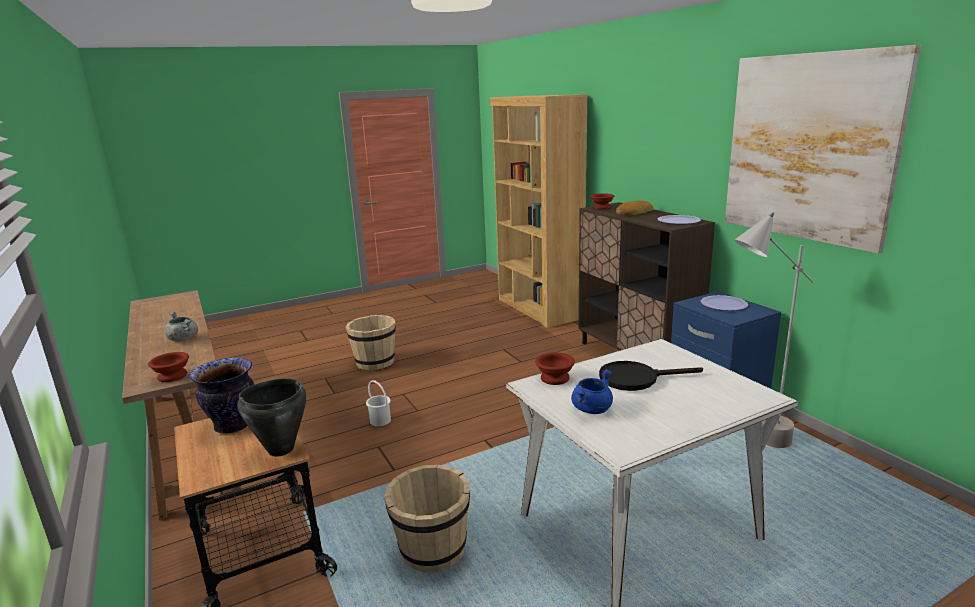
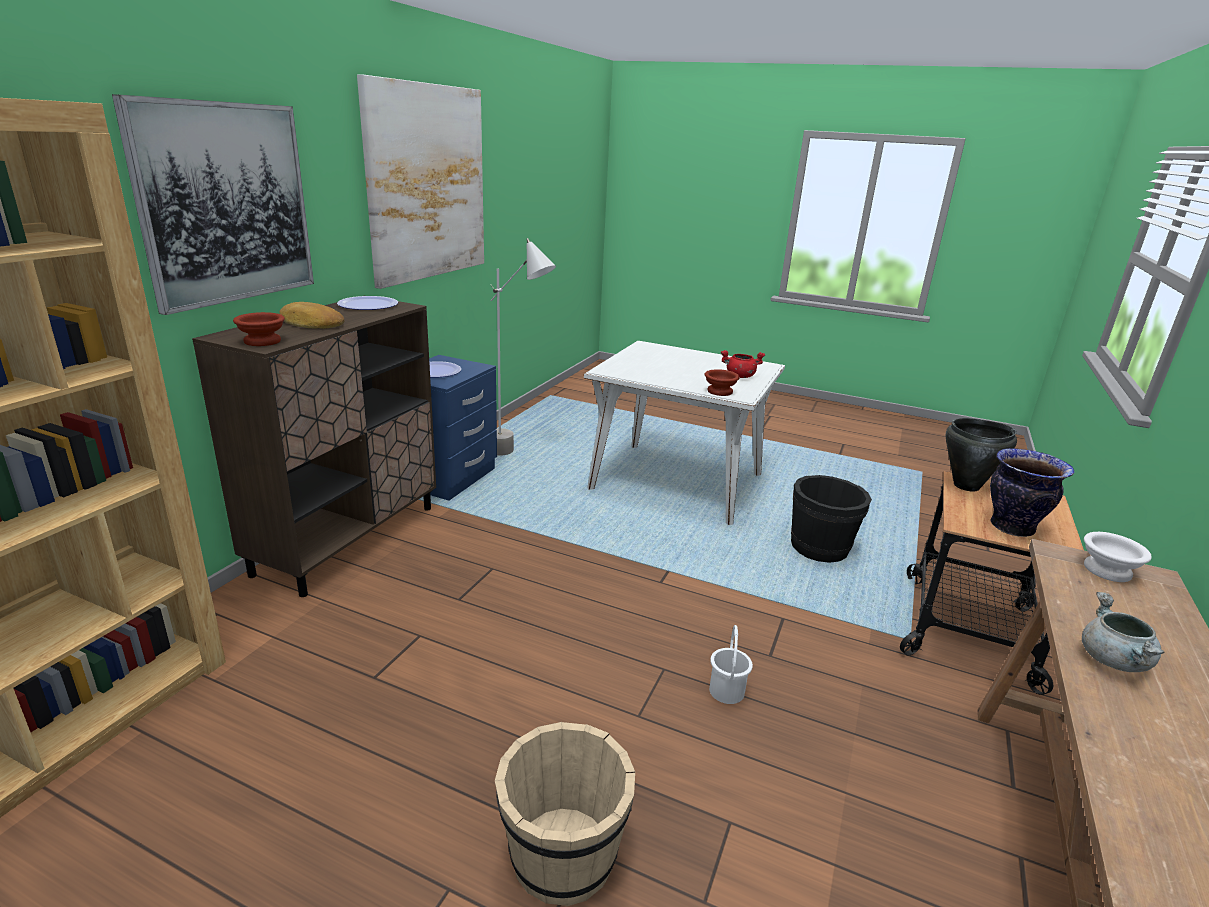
camera: 130 degrees left, 5 degrees up
(173, 376) = (1106, 569): brown bowl -> white bowl
(432, 550) = (820, 547): beige bucket -> black bucket
(591, 409) = (740, 376): blue cooking pot -> red cooking pot
(636, 378) = (676, 371): black frying pan -> none
(646, 141) = (226, 204): none -> picture

